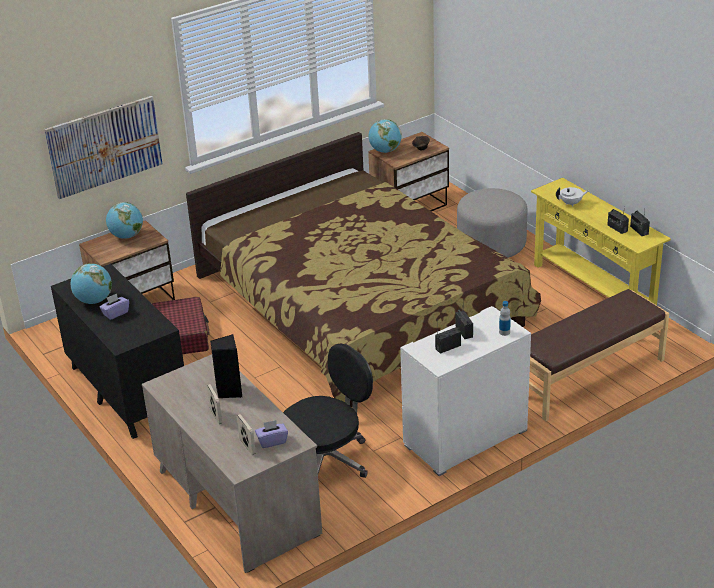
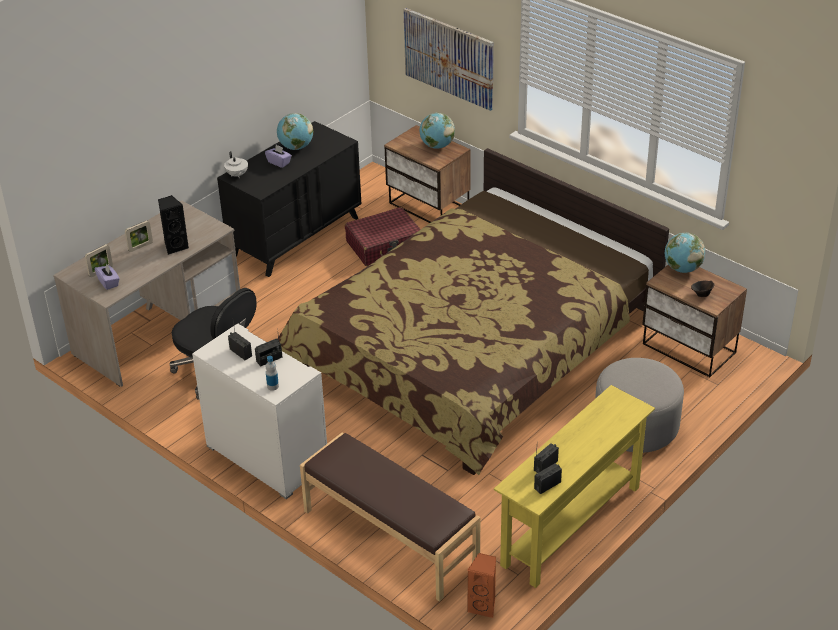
camera: 75 degrees right, 5 degrees up
(571, 203) = (591, 421): white teapot -> white teapot (237, 175)
(671, 340) = (483, 606): none -> orange speaker

